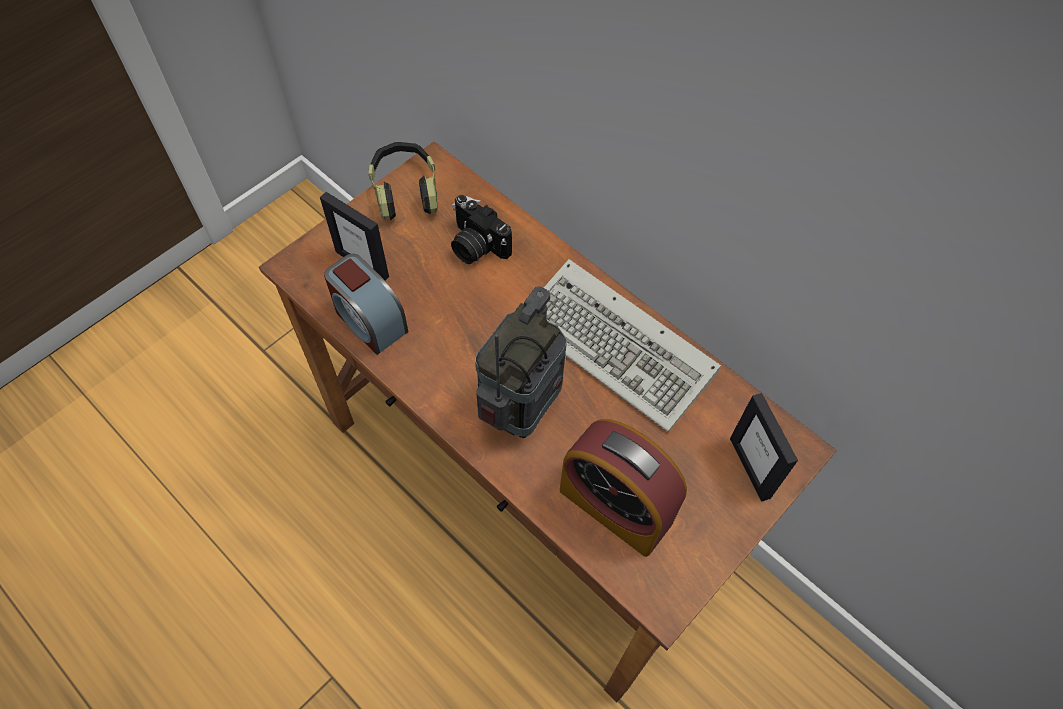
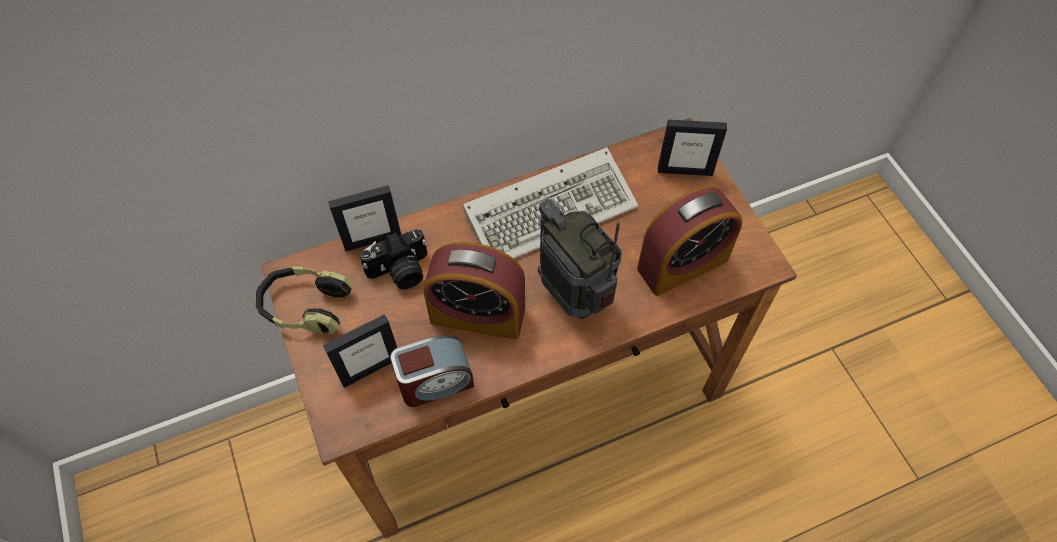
camera: 65 degrees left, 0 degrees up
(458, 328) = (477, 314): none -> alarm clock
(500, 209) = (372, 239): none -> picture frame

